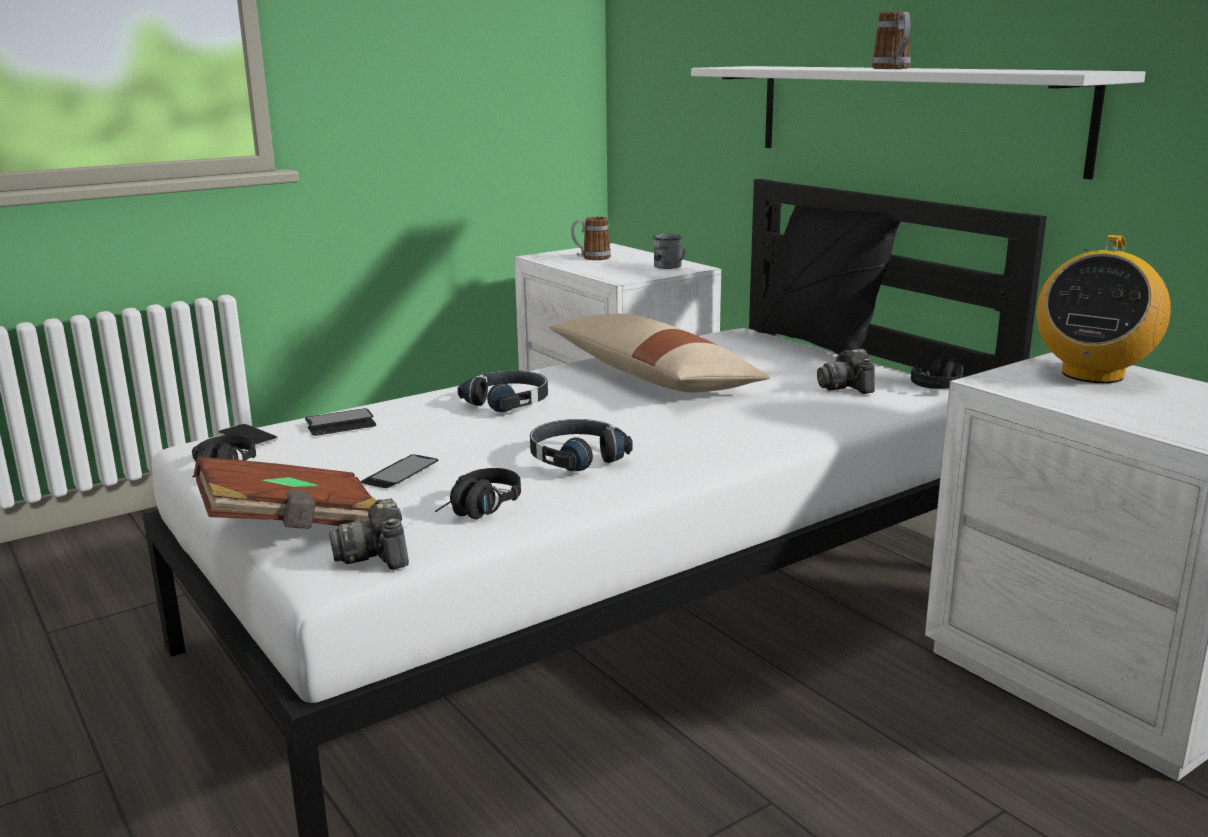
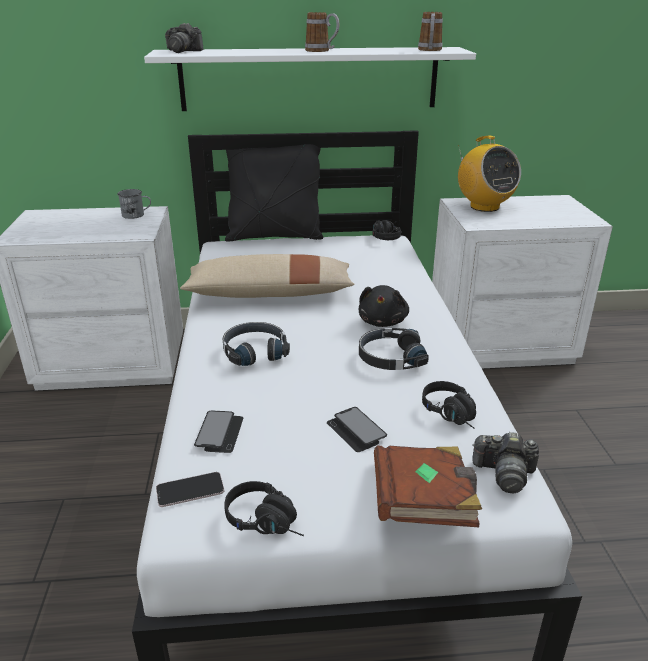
camera: 60 degrees left, 10 degrees up
(591, 258) = (59, 227): mug -> mug (430, 50)
(666, 436) = (383, 321): none -> black plush toy
(846, 387) = (365, 254): camera -> camera (182, 51)

